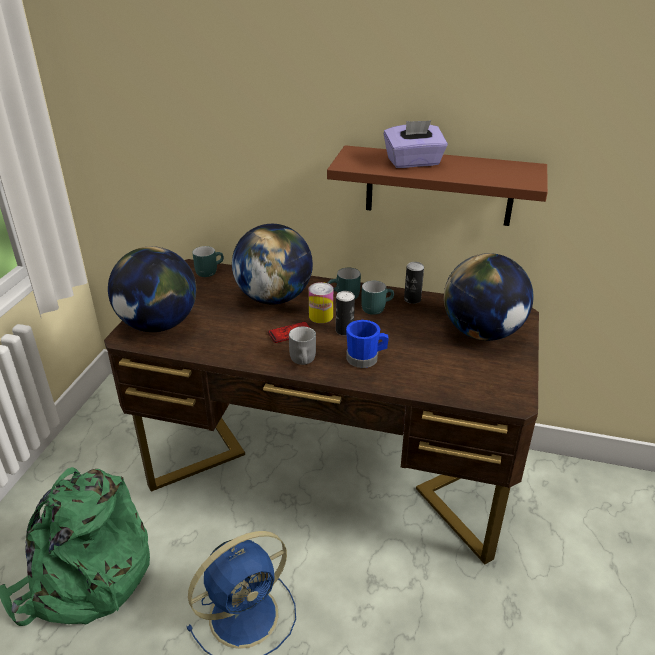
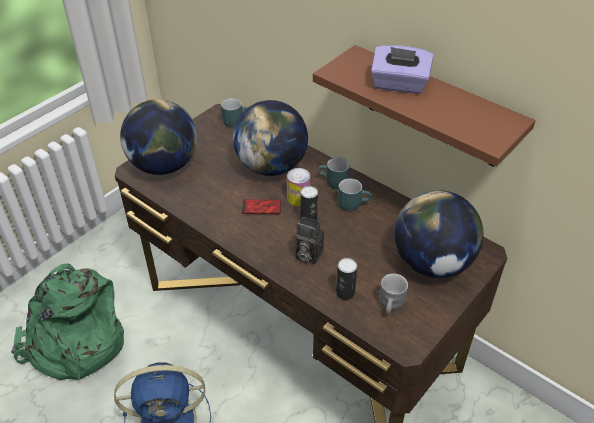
camera: 25 degrees right, 10 degrees up
(305, 360) = (255, 239): grey mug -> grey mug (392, 306)
(366, 358) = (307, 255): blue mug -> camera
(412, 299) = (392, 205): can -> can (345, 293)

